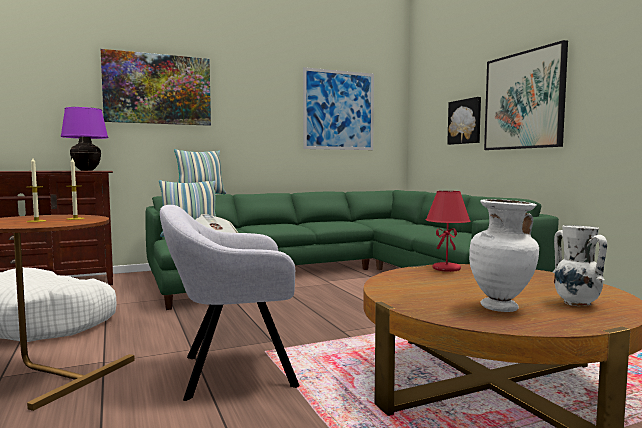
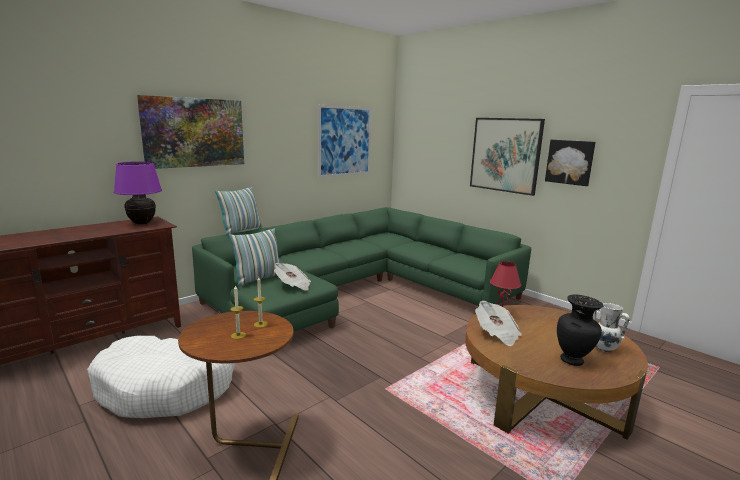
camera: 20 degrees left, 10 degrees up
(232, 371) = (381, 414): grey armchair -> none
(413, 281) = (497, 334): none -> newspaper
(465, 121) = (452, 159): picture -> picture (570, 162)
(501, 308) = (573, 361): white vase -> black vase

